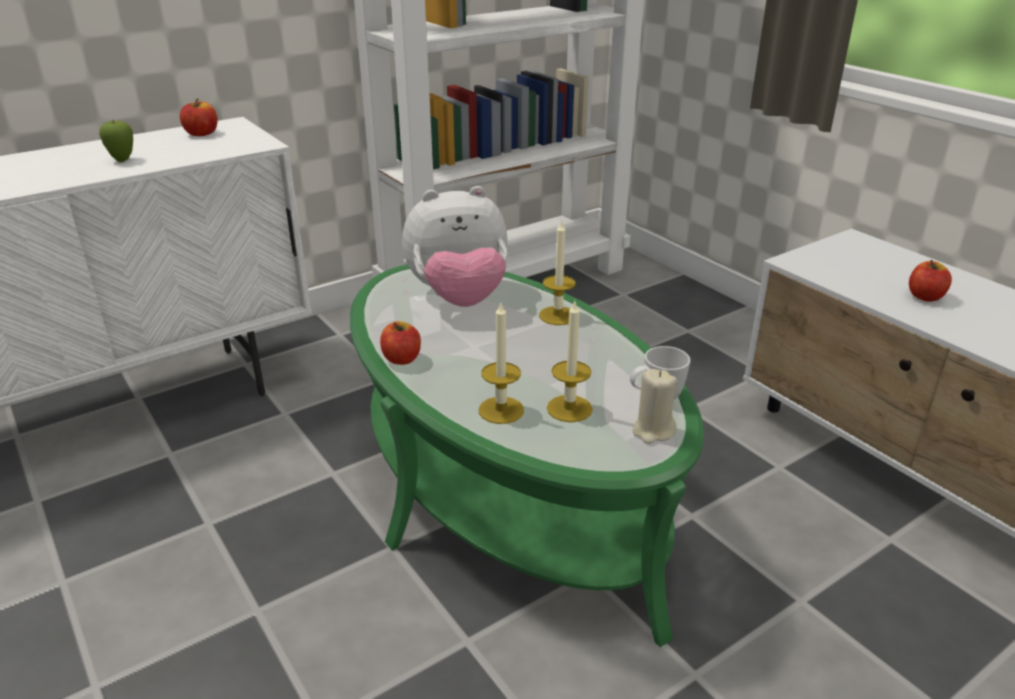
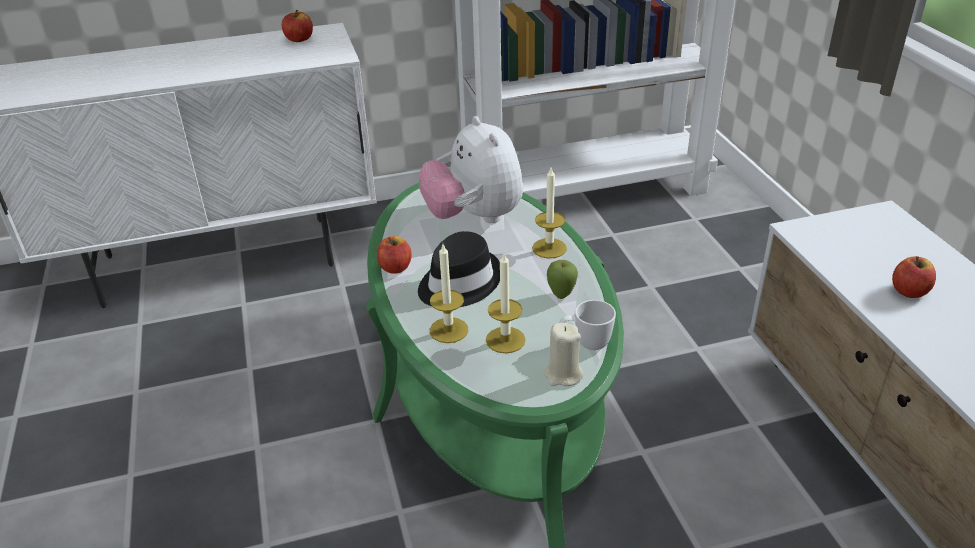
camera: 20 degrees right, 5 degrees up
(123, 160) = (226, 62): apple -> apple (561, 295)
(459, 299) = (474, 217): plush toy -> plush toy turned 60 degrees clockwise
(482, 362) = (458, 283): none -> black hat

